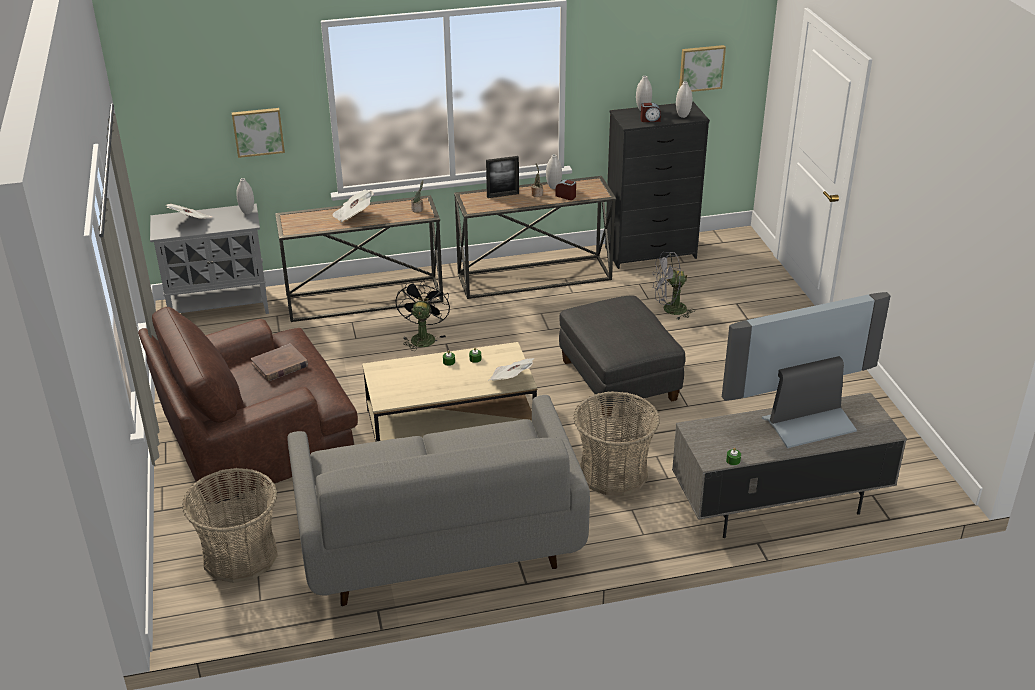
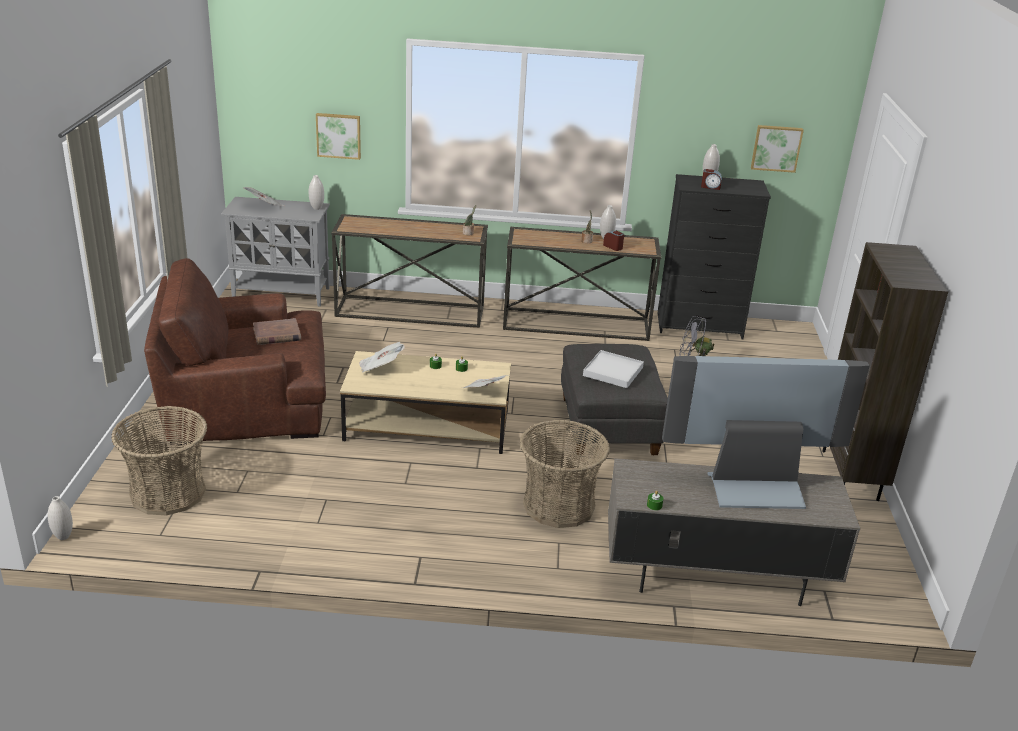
camera: 15 degrees right, 5 degrees down
(353, 215) = (408, 227): newspaper -> newspaper (380, 368)
(423, 337) = (444, 352): black fan -> none
(437, 539) = (354, 523): grey sofa -> none
(502, 195) = (554, 236): picture frame -> none
(622, 331) = (612, 371): none -> white tray
(682, 116) = (745, 189): white vase -> white vase (63, 536)
(849, 378) = (851, 475): none -> brown bookcase

